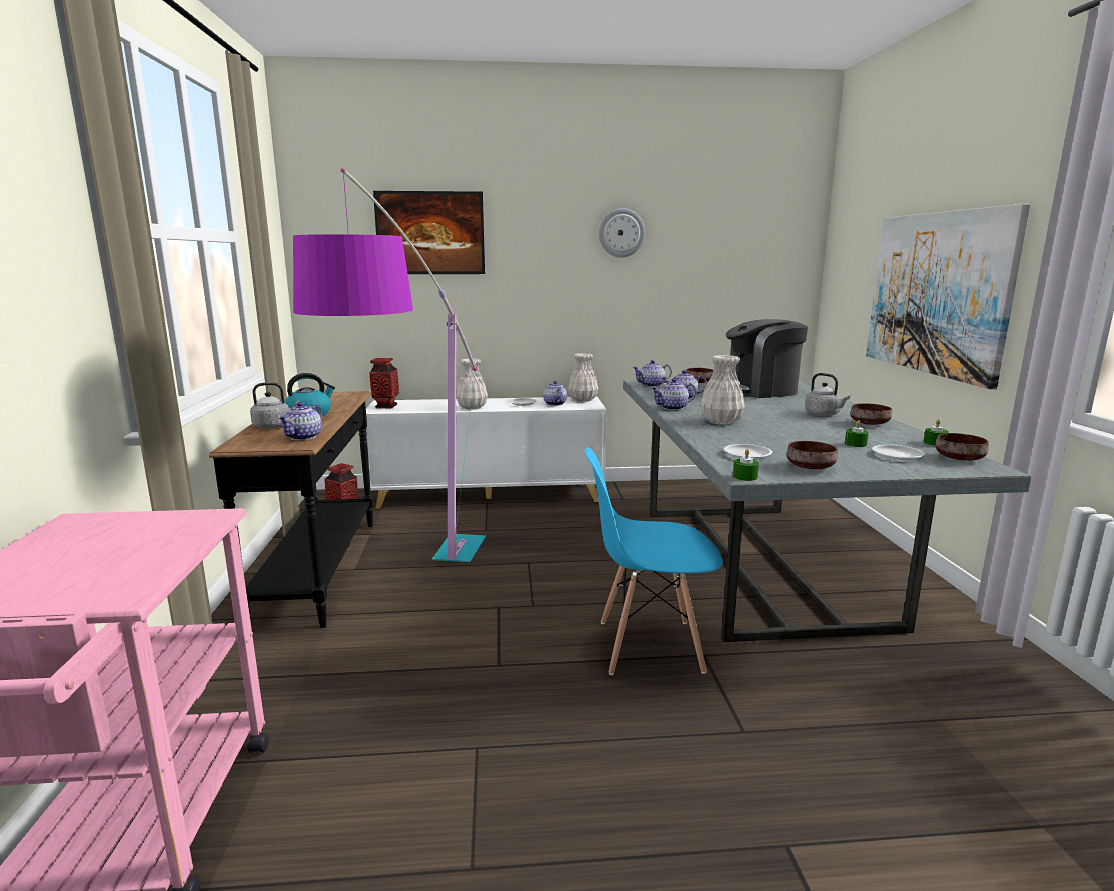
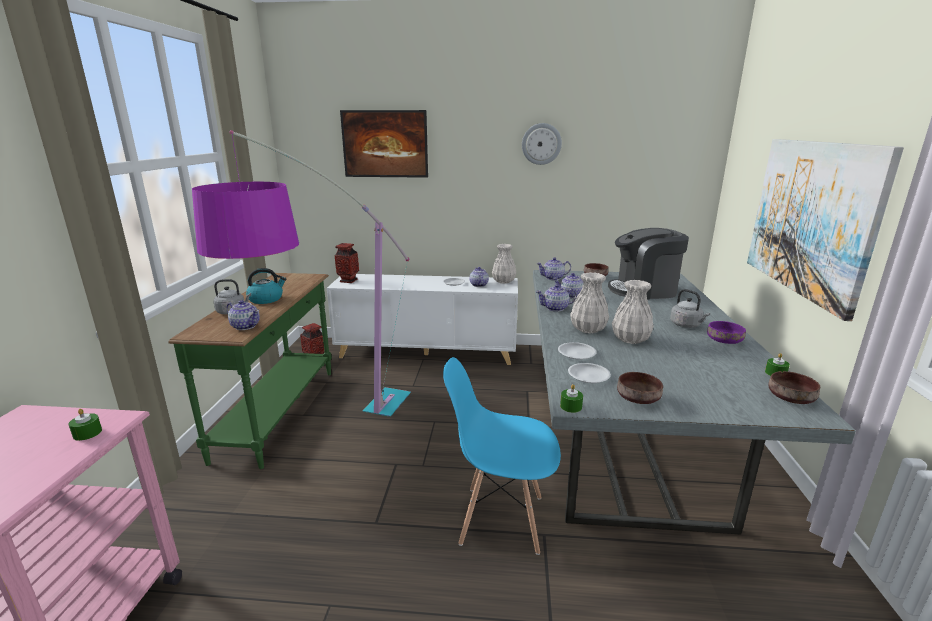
camera: 10 degrees right, 5 degrees up
(304, 437) = (245, 326): teapot -> teapot turned 90 degrees counterclockwise
(321, 569) = (279, 412): black console table -> green console table
(472, 407) = (412, 285): white vase -> white vase (631, 339)
(855, 444) = (697, 369): green candle -> green candle (87, 433)
(869, 423) = (724, 341): brown bowl -> purple bowl
(897, 455) = (730, 388): white plate -> white plate (577, 353)

